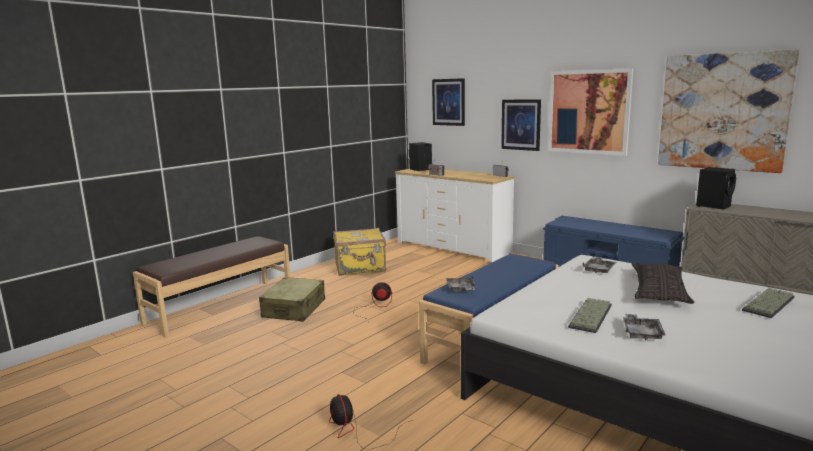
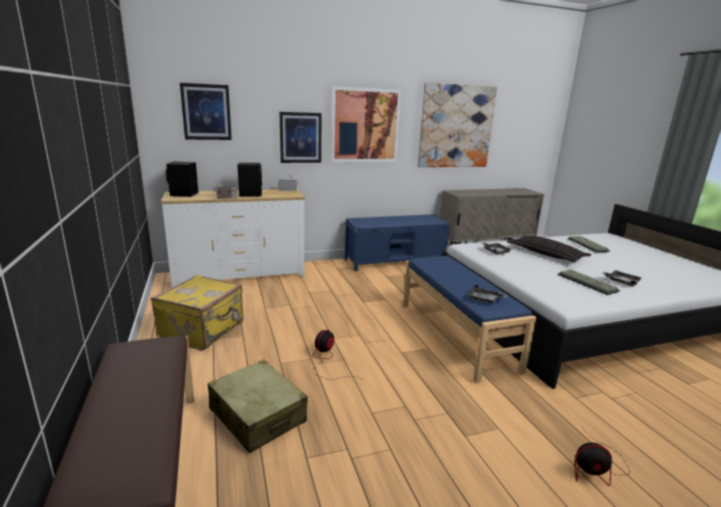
camera: 60 degrees left, 5 degrees up
(714, 205) = (460, 192): black speaker -> black speaker (250, 194)

